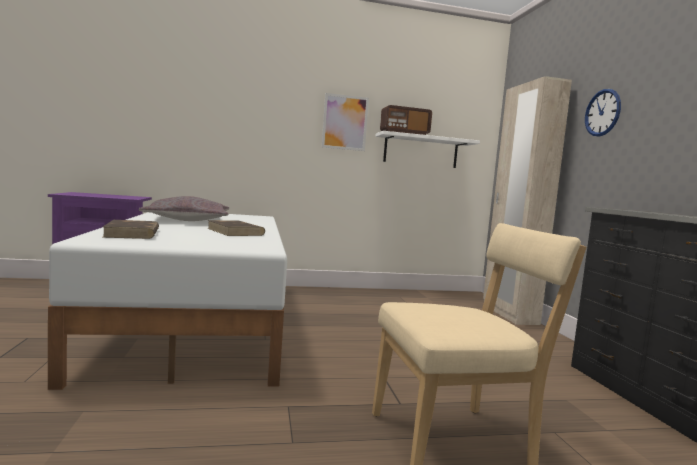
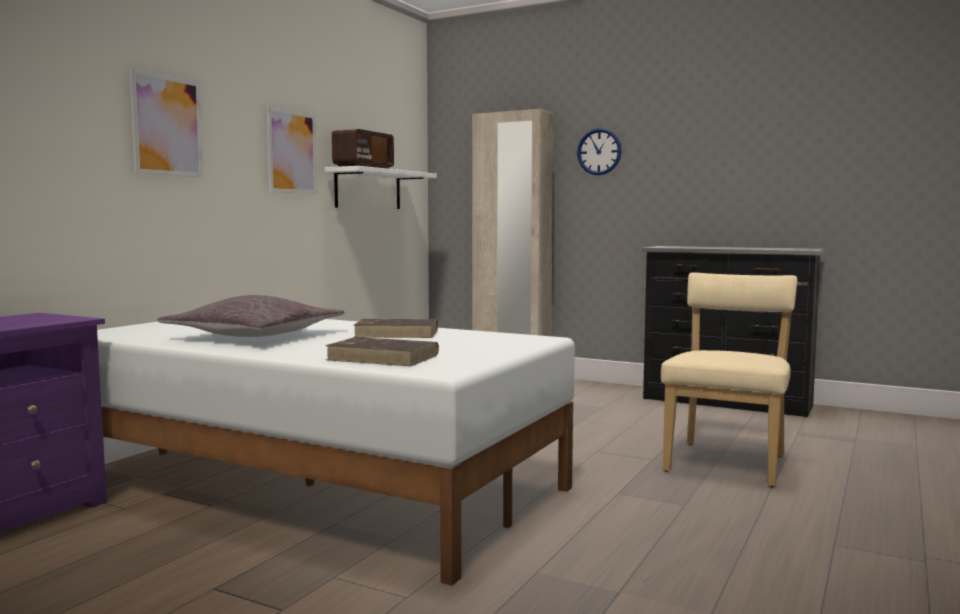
camera: 50 degrees left, 0 degrees up
(245, 105) = (167, 126): none -> picture

